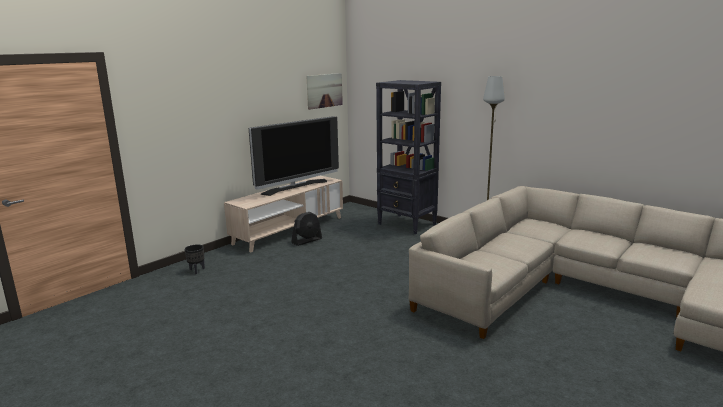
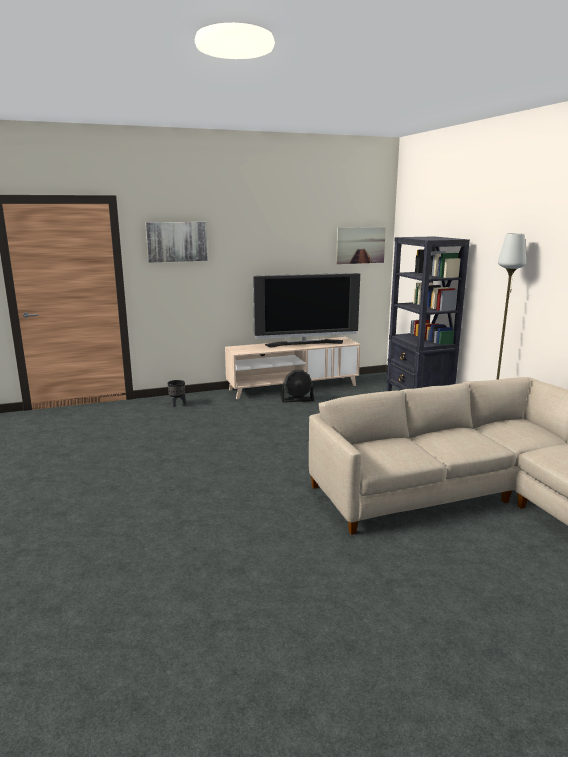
camera: 30 degrees right, 0 degrees up
(170, 99) = (177, 241): none -> picture

